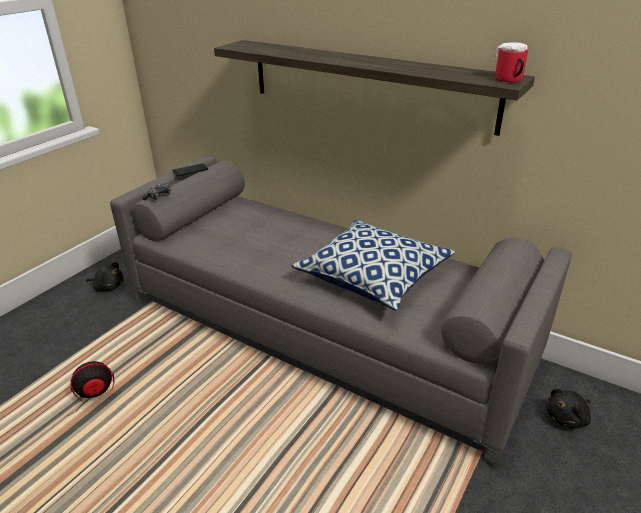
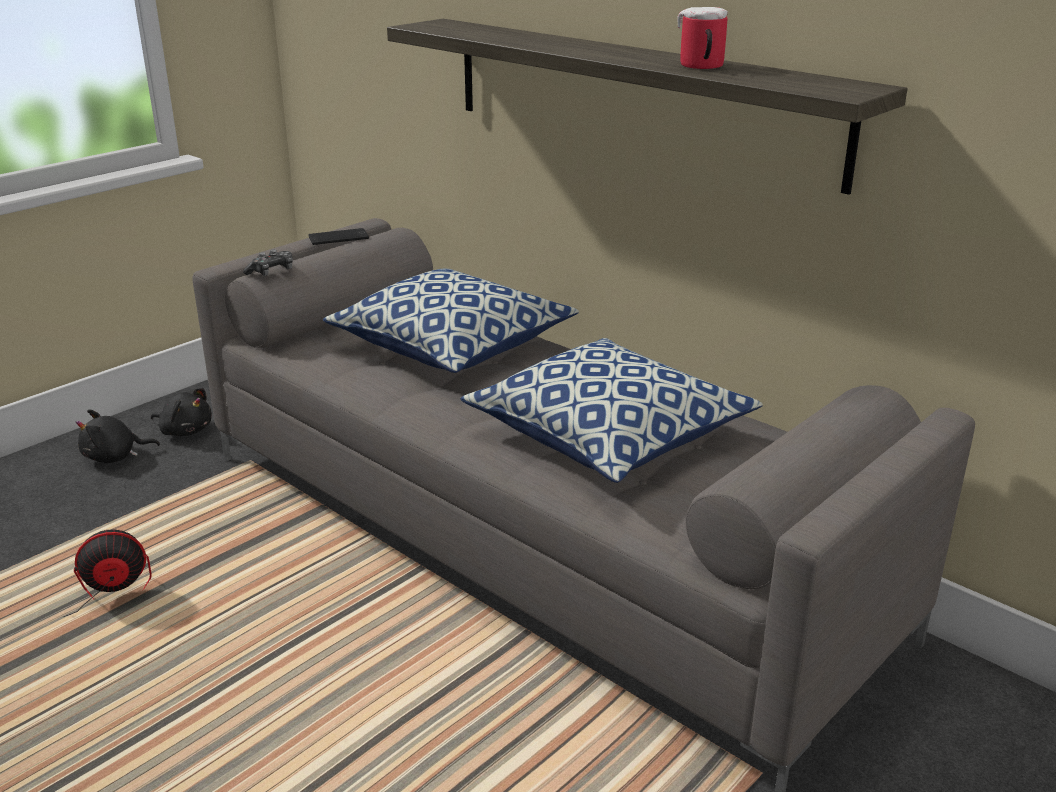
camera: 10 degrees right, 5 degrees down
(268, 229) = (453, 346): none -> pillow
(509, 80) = (852, 90): mug -> mug (700, 67)
(567, 418) = (949, 741): black plush toy -> black plush toy (114, 457)

